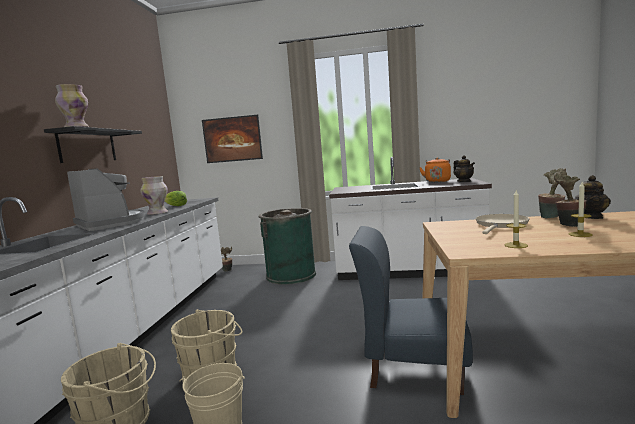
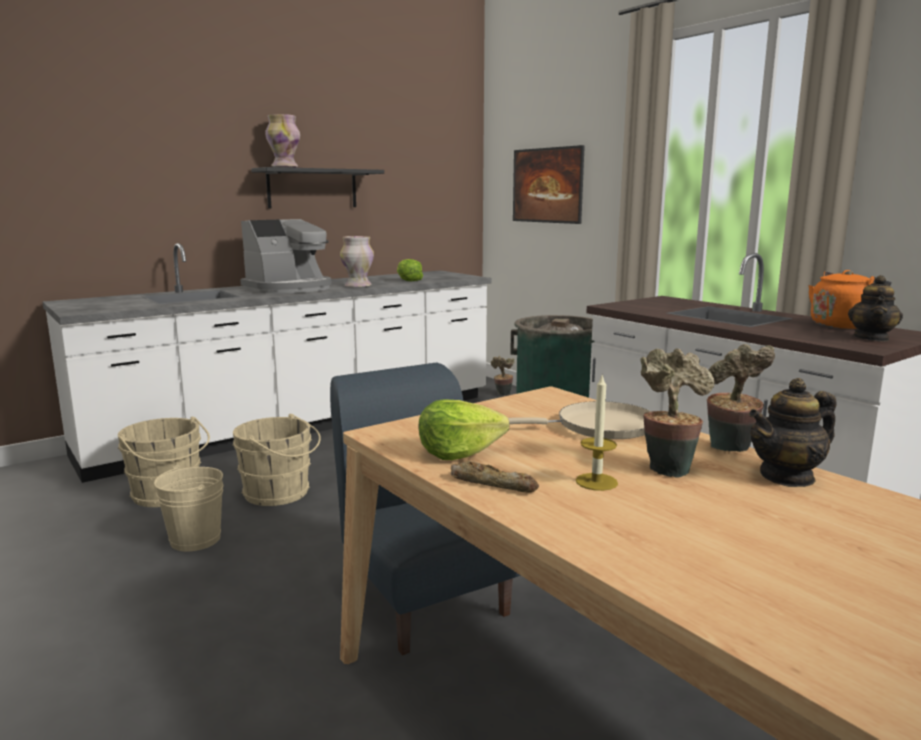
camera: 45 degrees right, 5 degrees up
(111, 223) = (290, 288): coffee machine -> coffee machine turned 45 degrees clockwise
(516, 245) = (459, 452): candle -> lettuce
(571, 246) = (493, 483): none -> bread

